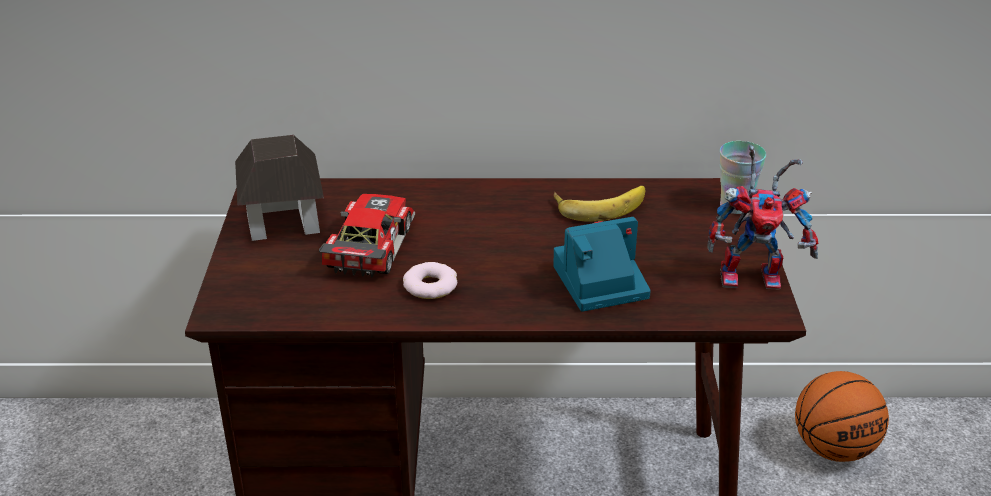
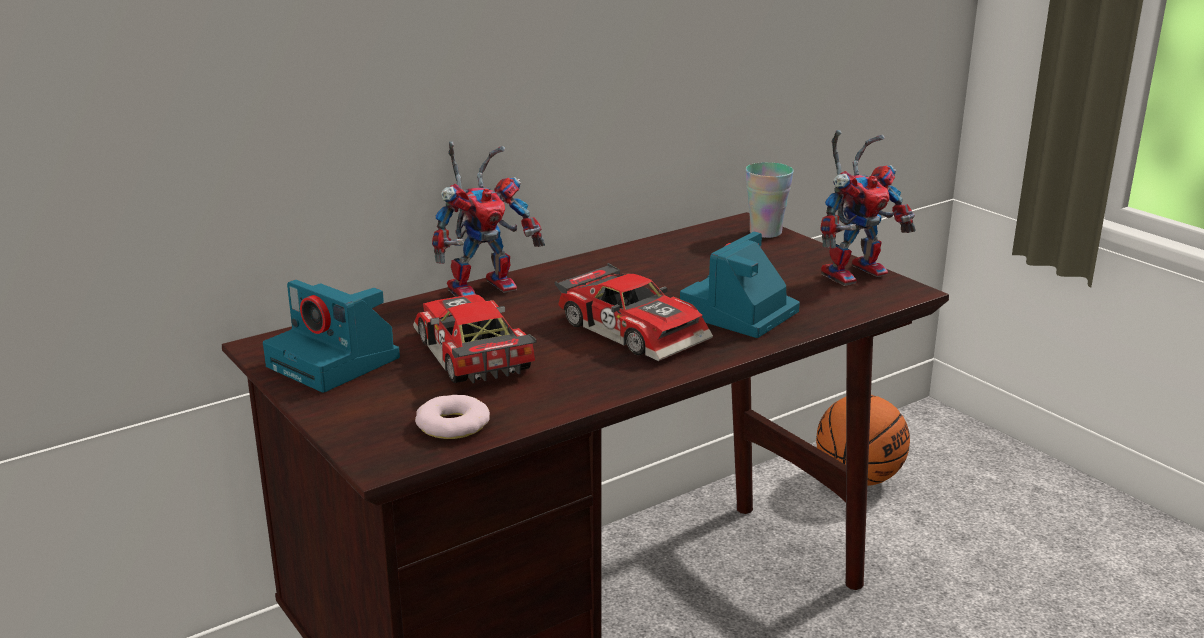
camera: 35 degrees left, 10 degrees down
(283, 220) = (336, 362): toy house -> camera
(430, 286) = (586, 364): donut -> donut (452, 424)
(451, 187) = (485, 286): none -> toy robot
(504, 267) = (635, 329): none -> toy car
(599, 204) = (650, 261): banana -> none

